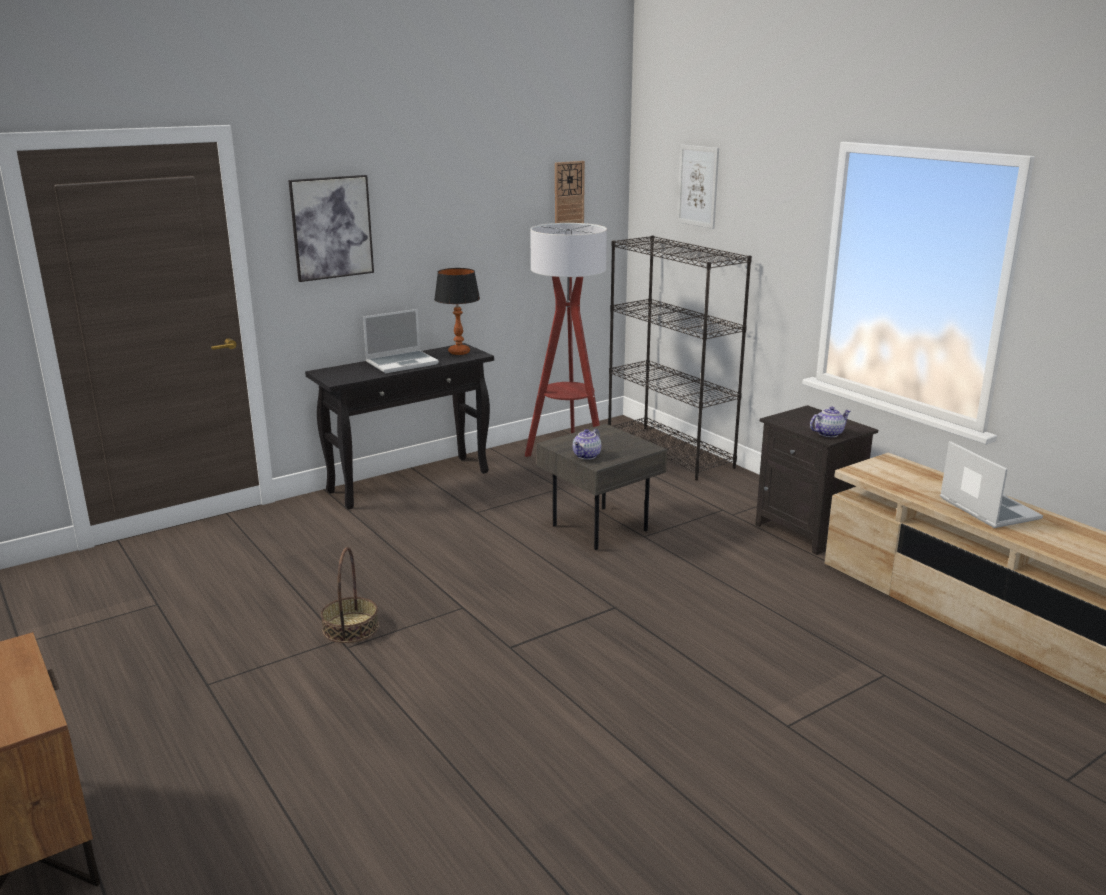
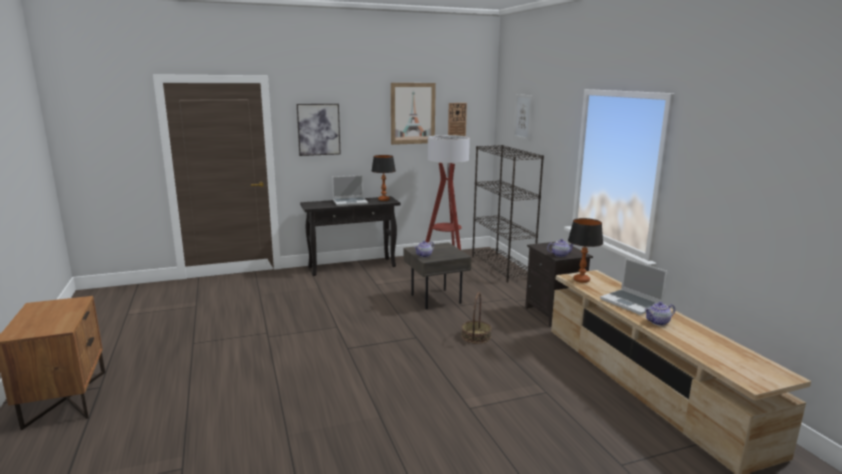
camera: 15 degrees right, 5 degrees down
(351, 628) = (276, 328): basket -> basket (476, 336)
(496, 186) = (413, 113): none -> picture
(881, 475) = (581, 280): none -> table lamp
(987, 508) = (632, 303): laptop -> laptop turned 150 degrees clockwise
(1050, 539) = (658, 322): none -> teapot

